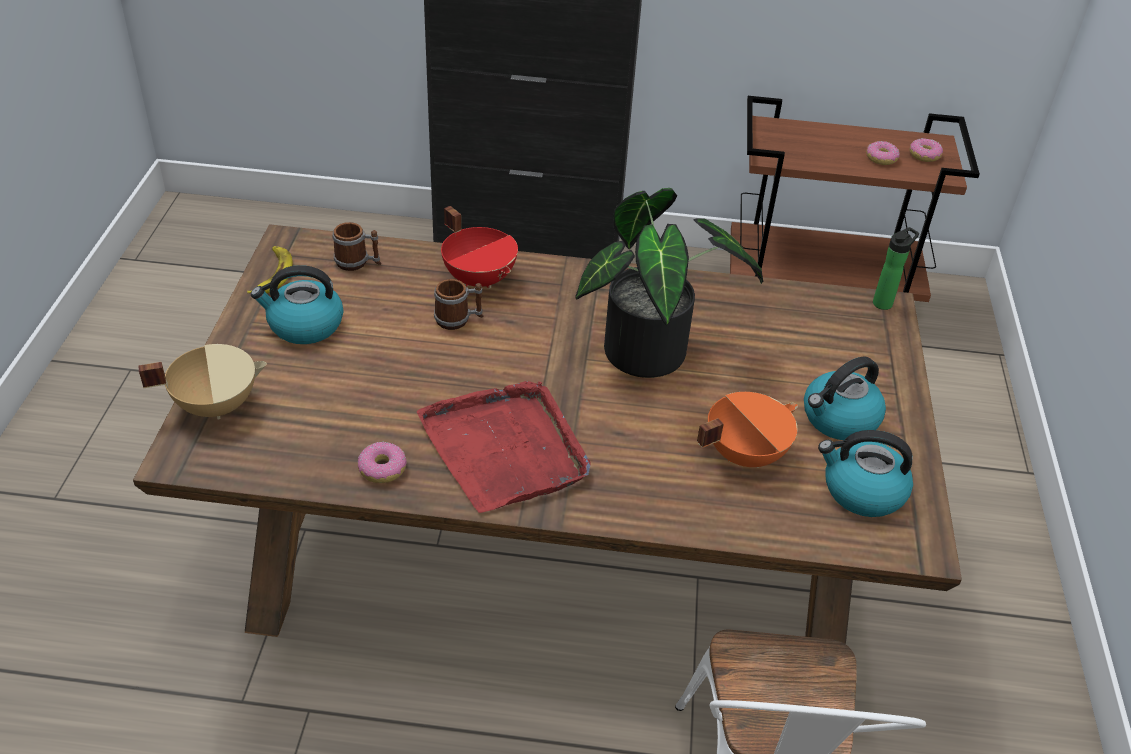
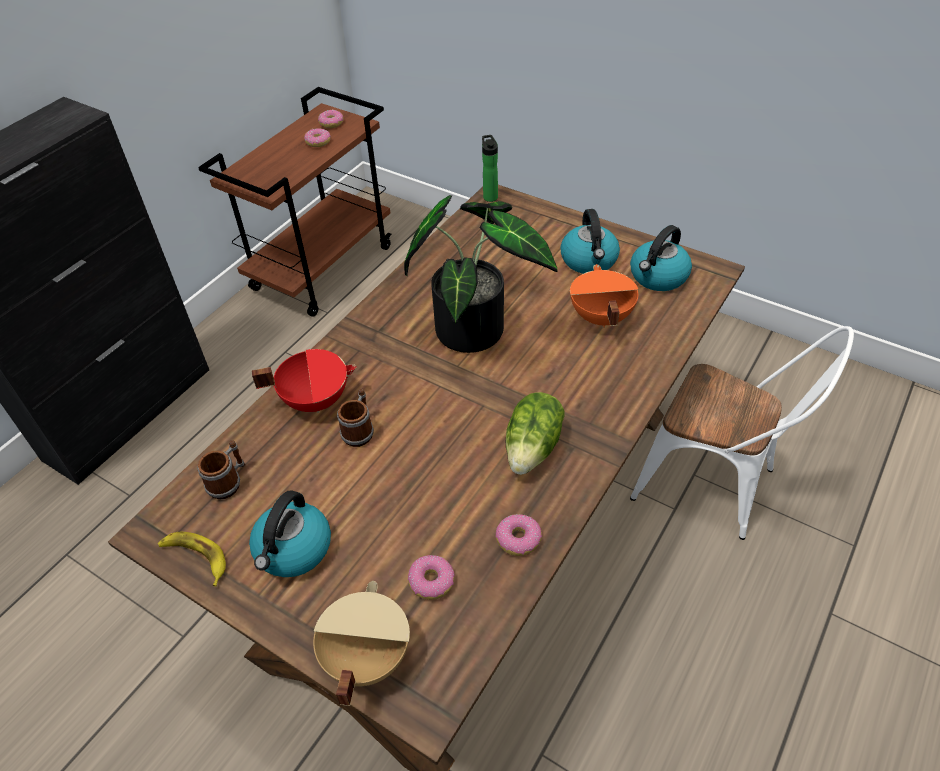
camera: 60 degrees left, 5 degrees up
(308, 422) = (432, 581): none -> donut
(506, 449) = (534, 448): red tray -> lettuce

